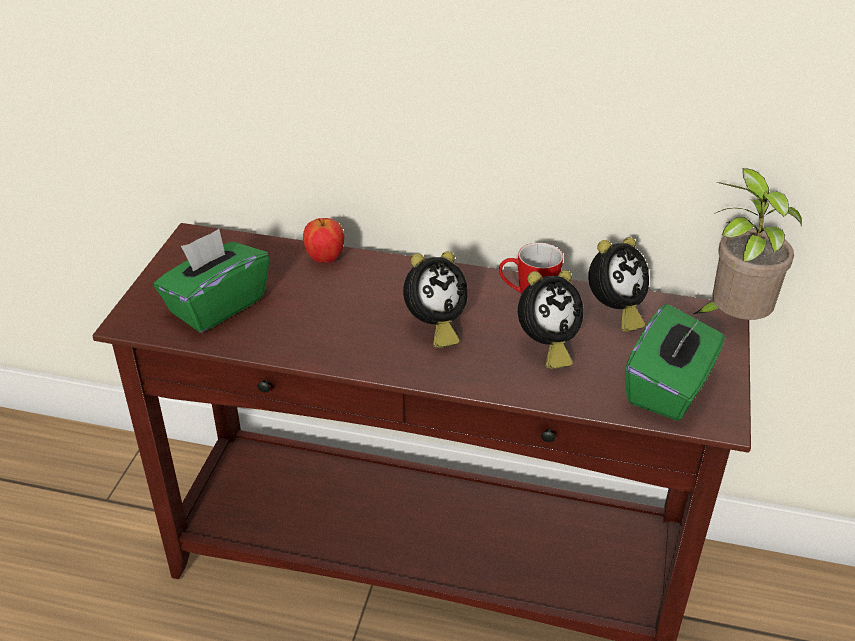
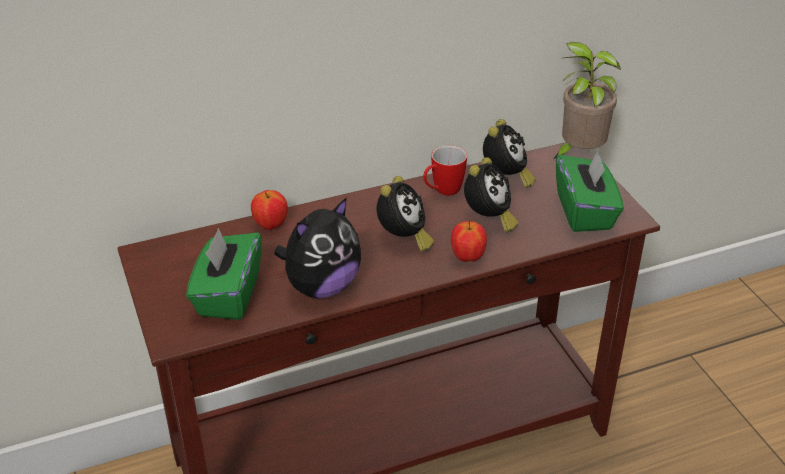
camera: 35 degrees left, 0 degrees up
(305, 336) = (321, 286): none -> plush toy
(479, 376) = (467, 257): none -> apple

